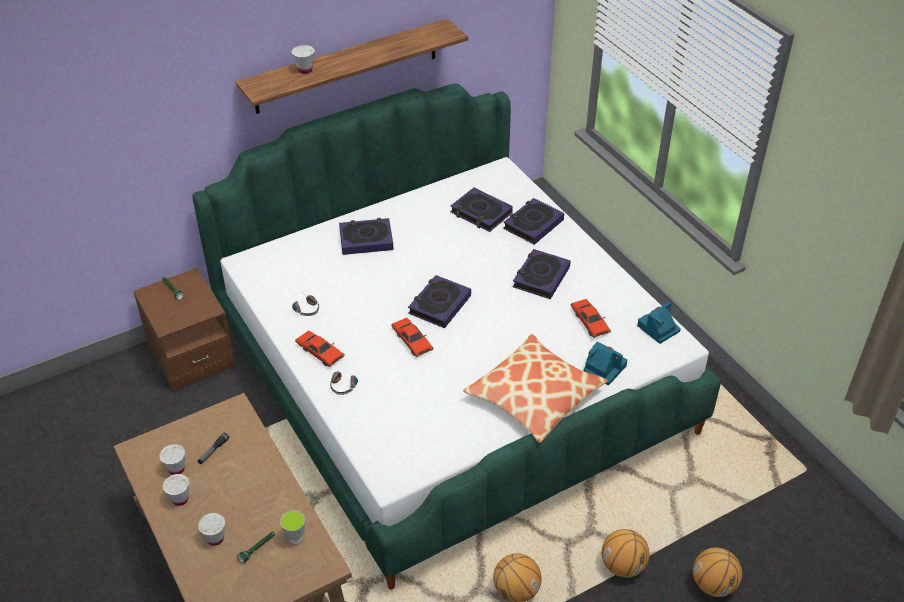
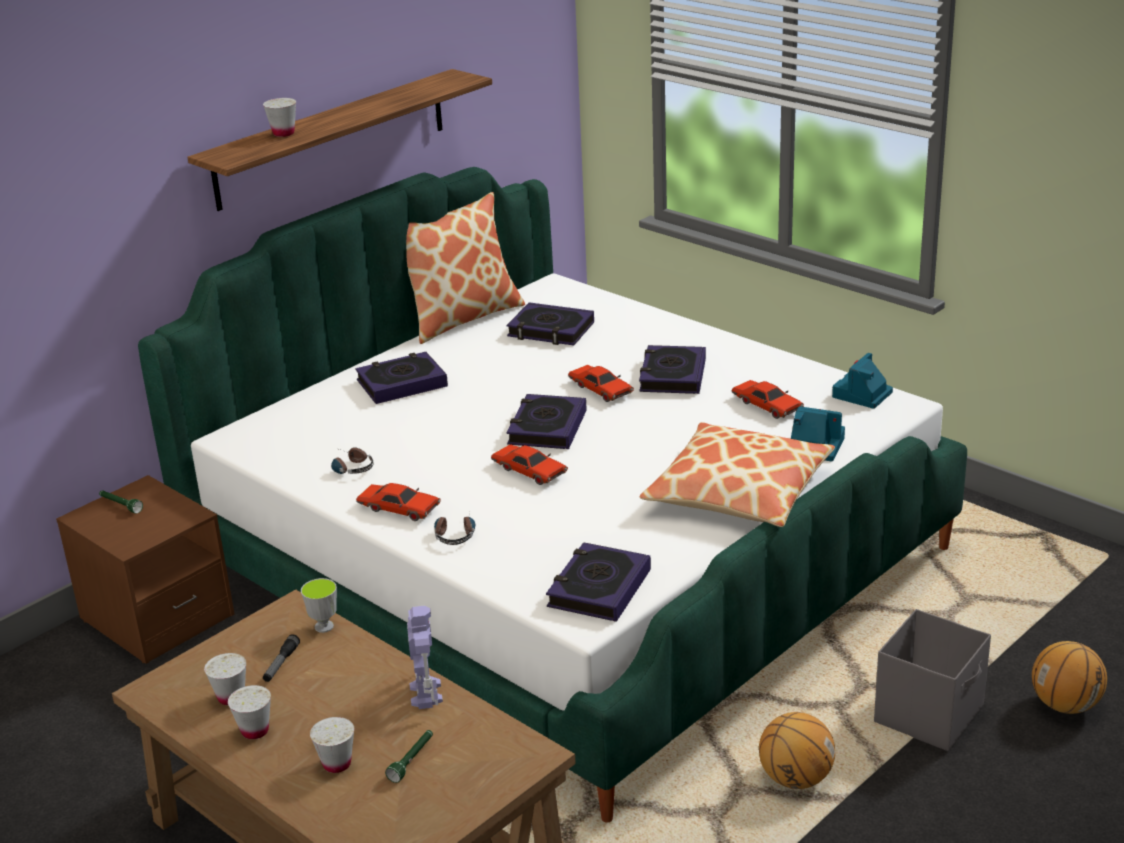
camera: 15 degrees left, 15 degrees down
(286, 498) = (426, 692): none -> toy robot
(295, 539) = (466, 735): cup -> cup (324, 626)
(428, 186) = (461, 318): none -> pillow
(488, 278) = (600, 390): none -> red toy car
(533, 224) = (629, 328): book -> book (599, 588)
(623, 566) = (930, 714): basketball -> grey storage box

